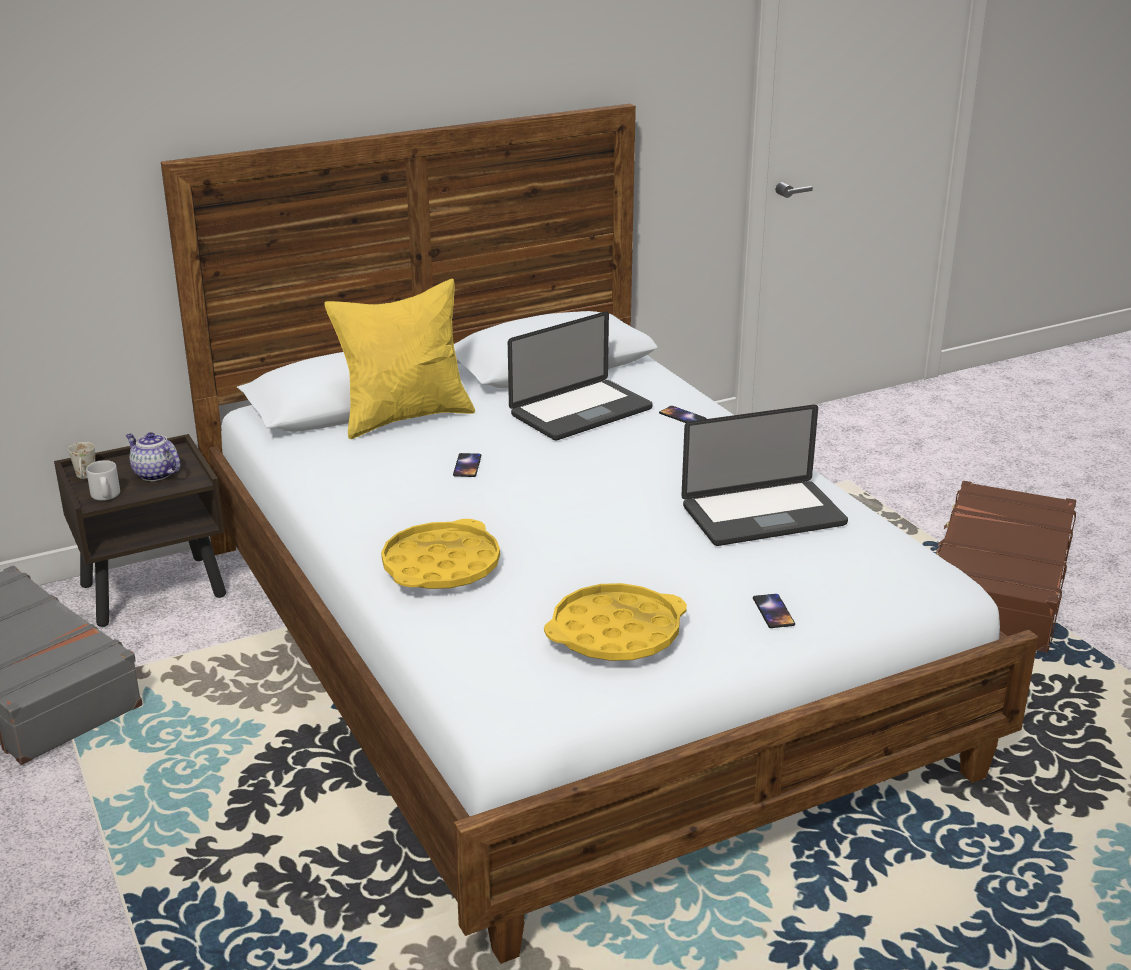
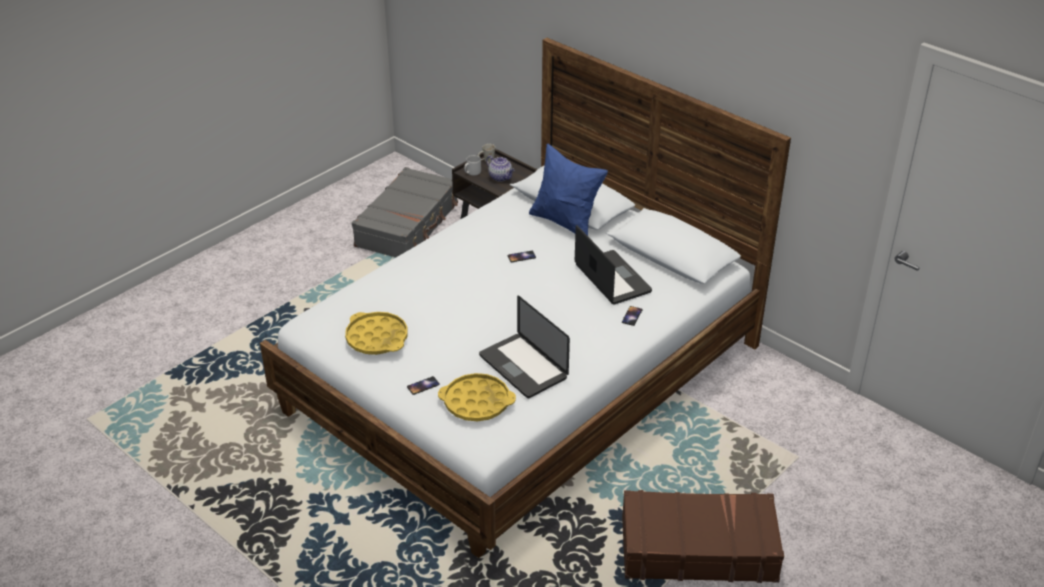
camera: 70 degrees right, 10 degrees up
(154, 474) = (501, 177): teapot -> teapot turned 120 degrees clockwise
(405, 417) = (566, 223): yellow pillow -> blue pillow
(441, 566) = (415, 275): yellow tray -> yellow tray (476, 402)
(581, 412) = (612, 279): laptop -> laptop turned 150 degrees counterclockwise

